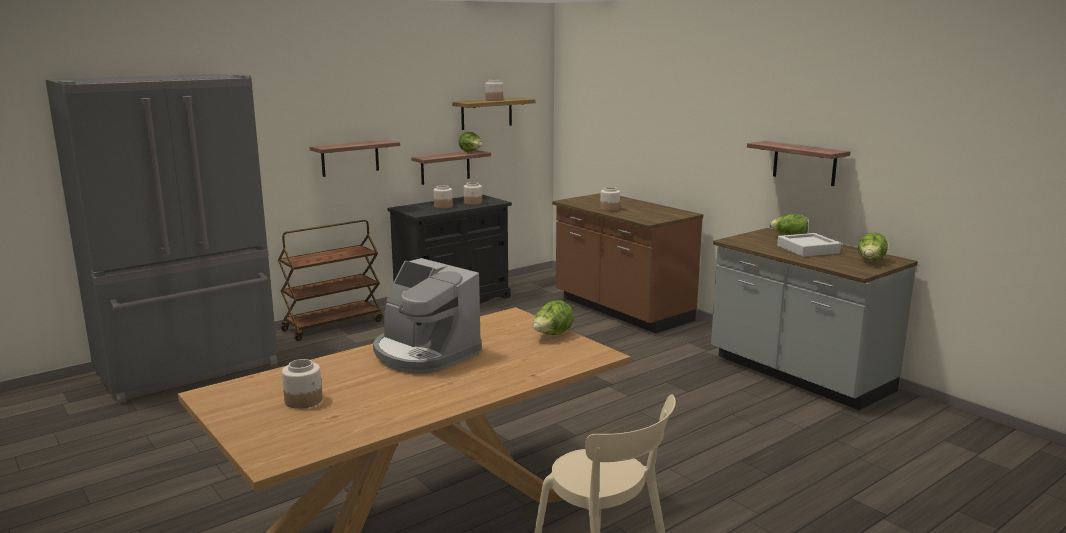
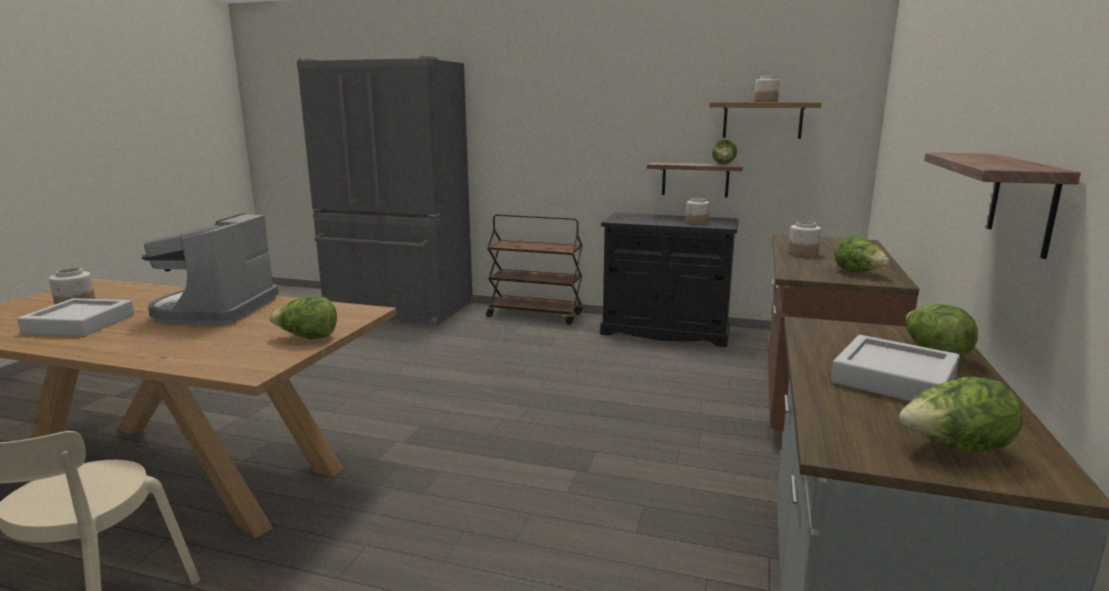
camera: 55 degrees right, 0 degrees up
(350, 158) = (581, 154): shelf -> none
(383, 399) = (80, 324): none -> grey tray
(443, 206) = (658, 219): jar -> none
(663, 213) = (858, 273): none -> lettuce

